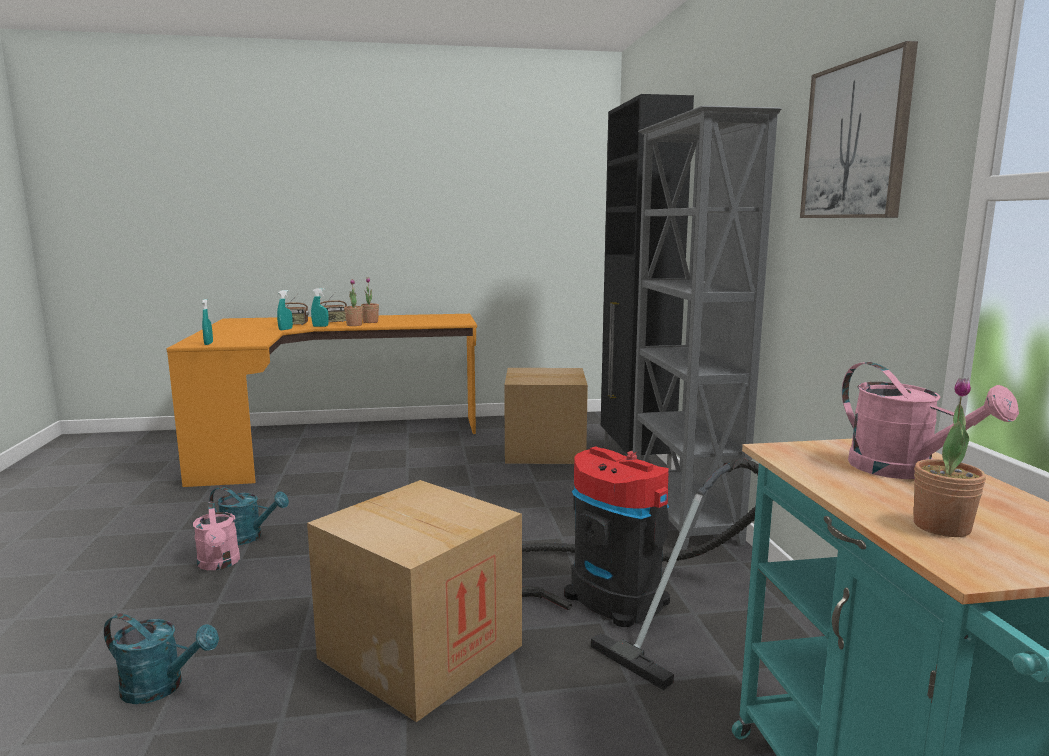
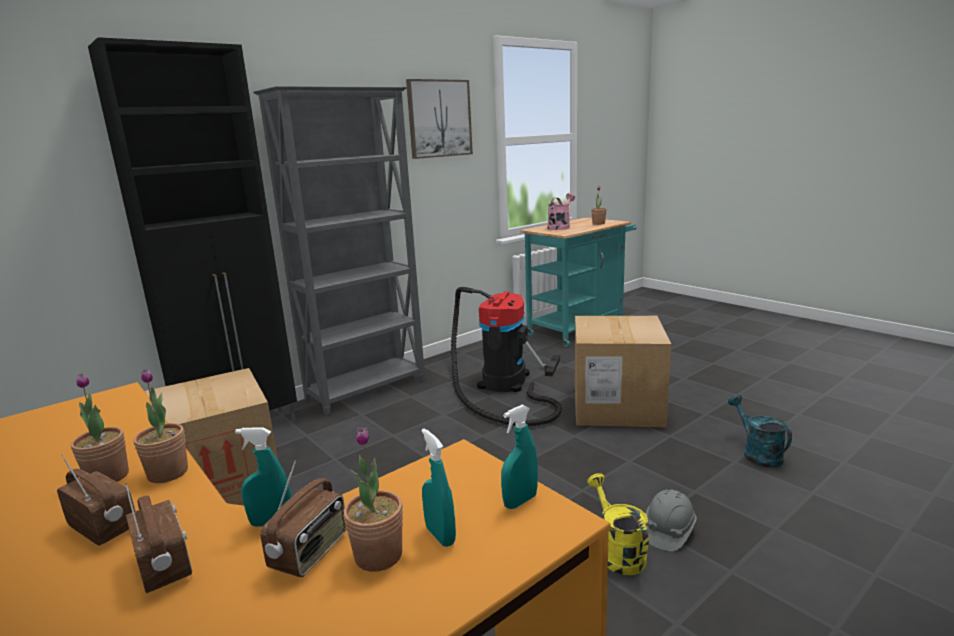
camera: 120 degrees left, 5 degrees up
(219, 564) = (668, 531): pink watering can -> grey hard hat
(236, 333) = (378, 555): none -> potted plant
(248, 537) = (617, 552): turquoise watering can -> yellow watering can
(258, 330) = (310, 552): none -> radio
(320, 326) = (202, 503): turquoise spray bottle -> turquoise spray bottle (440, 535)

